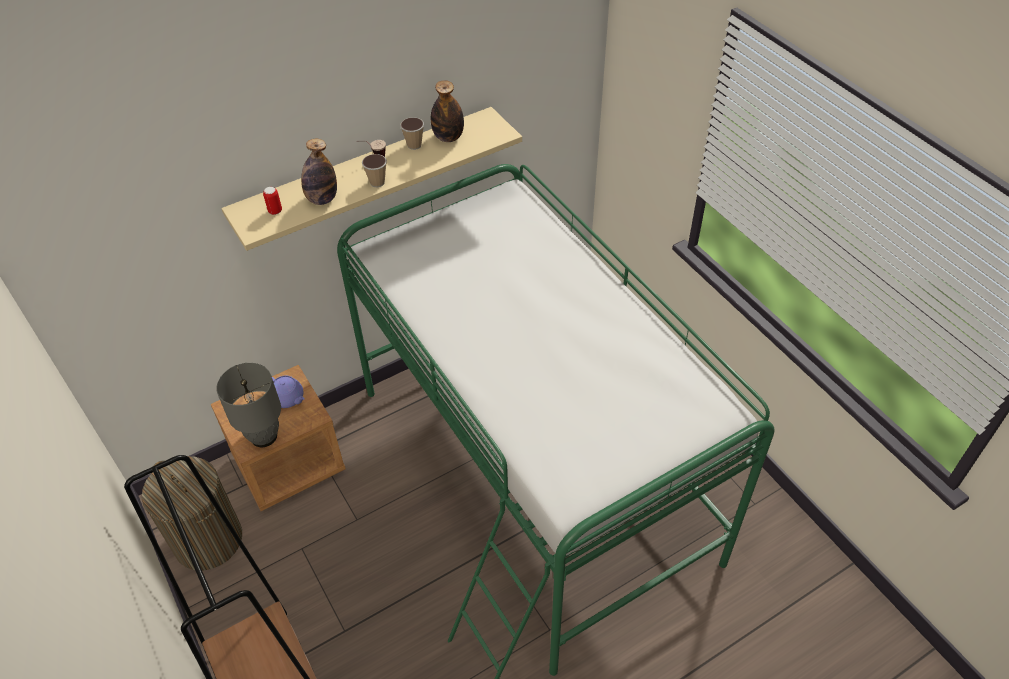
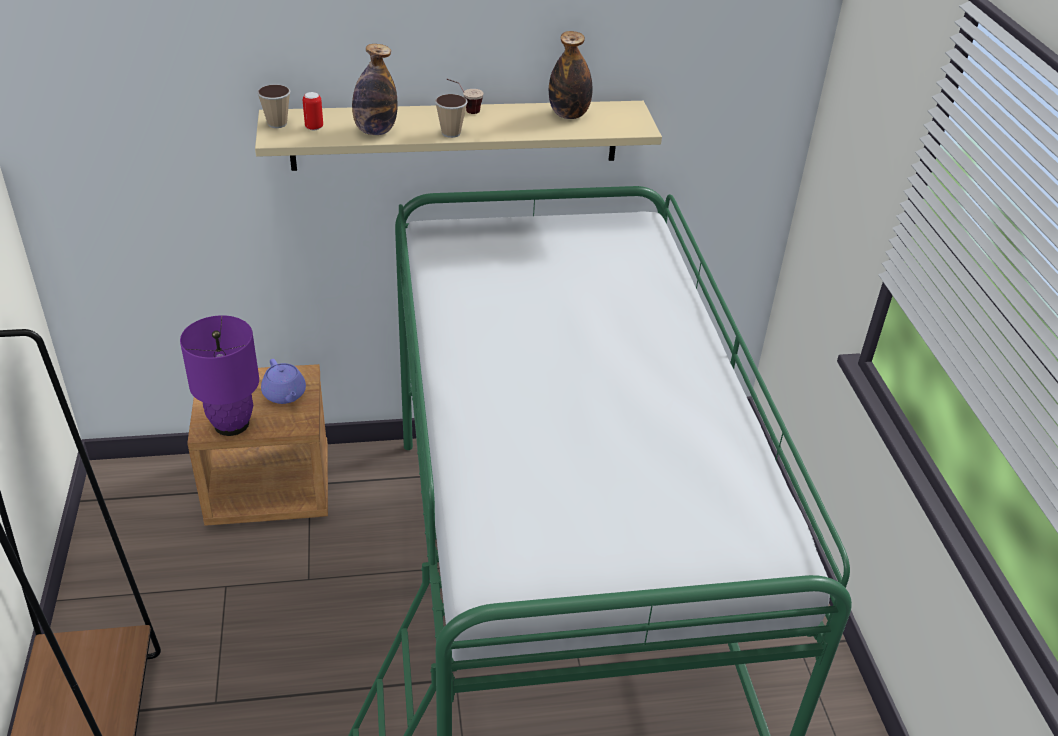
camera: 20 degrees right, 10 degrees down
(208, 540) = (130, 535): laundry basket -> none
(264, 436) = (232, 424): grey table lamp -> purple table lamp
(414, 145) = (522, 111): cup -> cup (277, 124)

